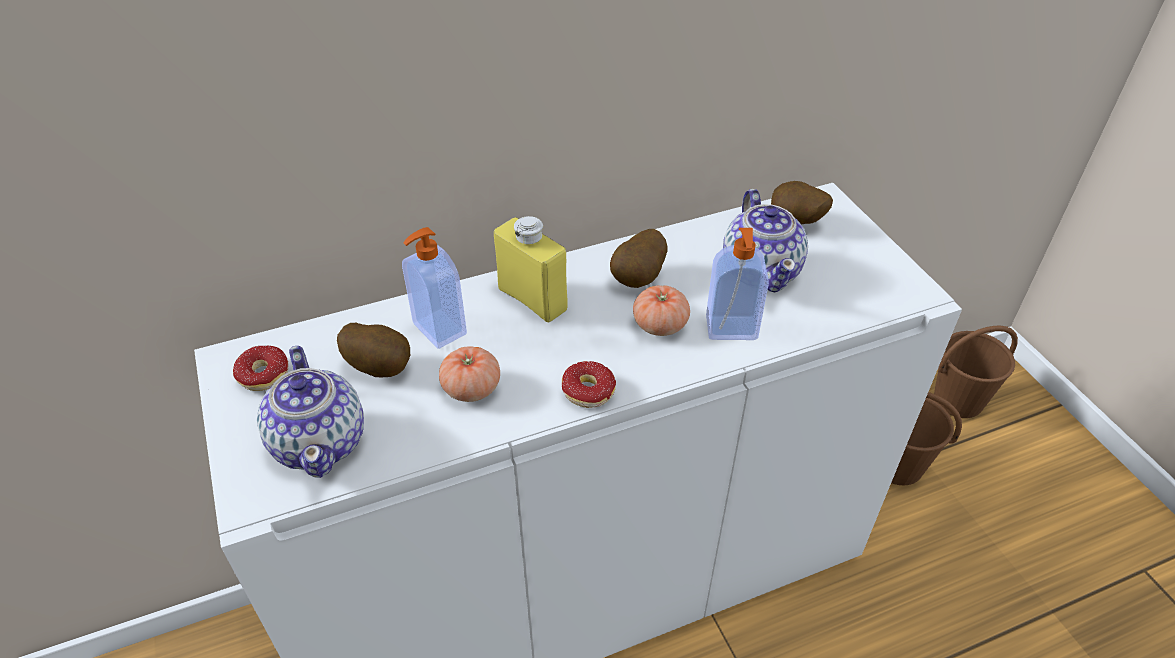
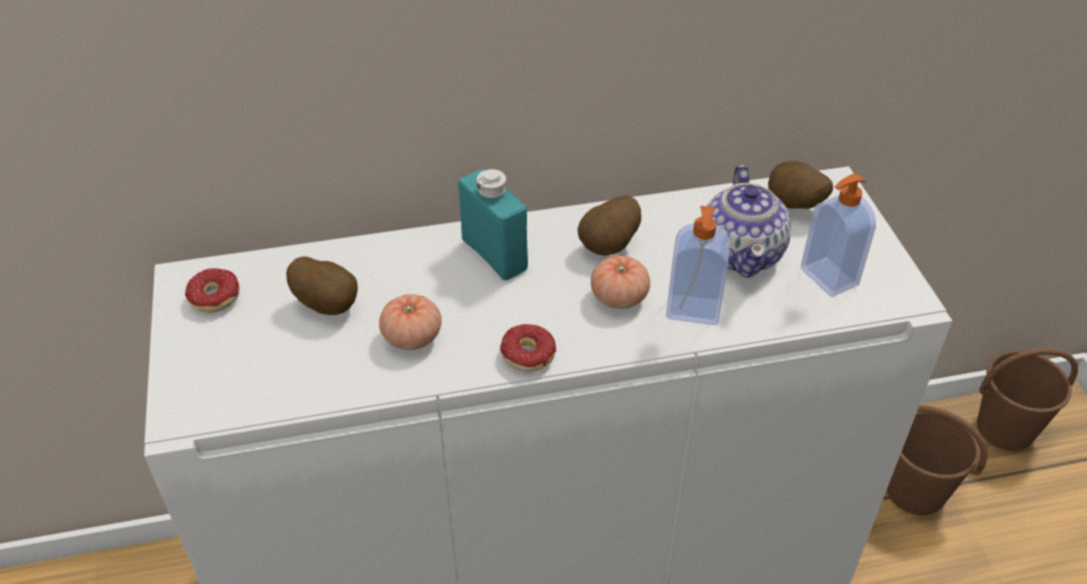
camera: 10 degrees right, 0 degrees up
(320, 441) = (255, 369): teapot -> none
(438, 330) = (392, 274): soap dispenser -> soap dispenser (827, 278)
(532, 299) = (494, 254): yellow bottle -> turquoise bottle

